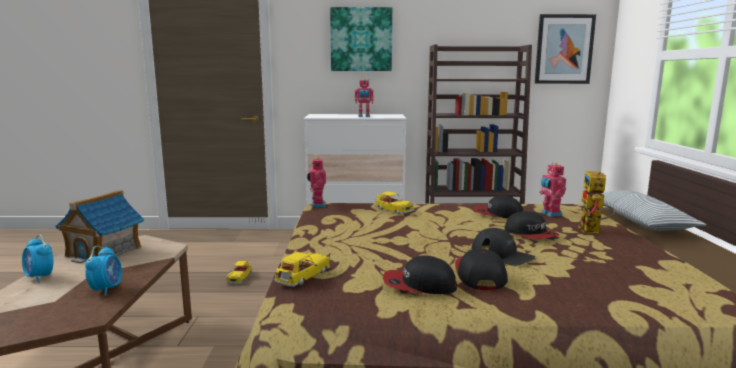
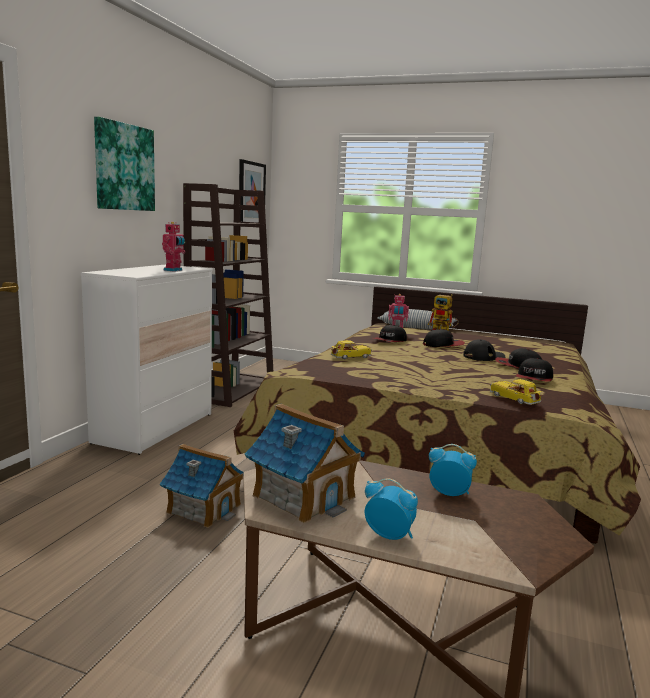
camera: 70 degrees left, 0 degrees up
(40, 277) = (389, 535): alarm clock -> alarm clock turned 120 degrees counterclockwise
(239, 277) = (204, 508): toy car -> toy house
(317, 205) = (304, 372): toy robot -> none

